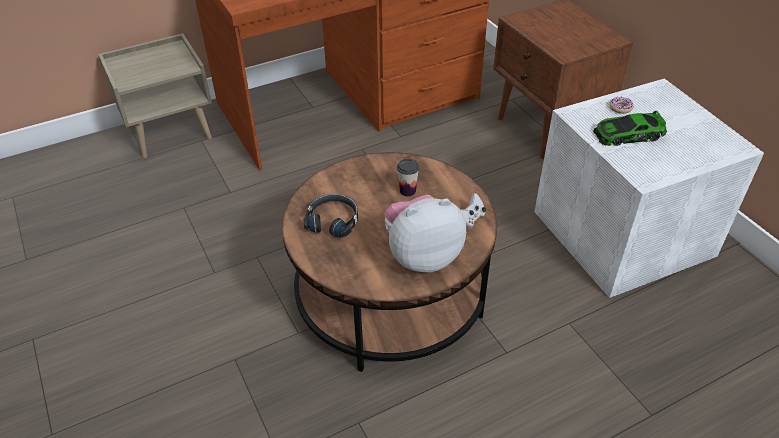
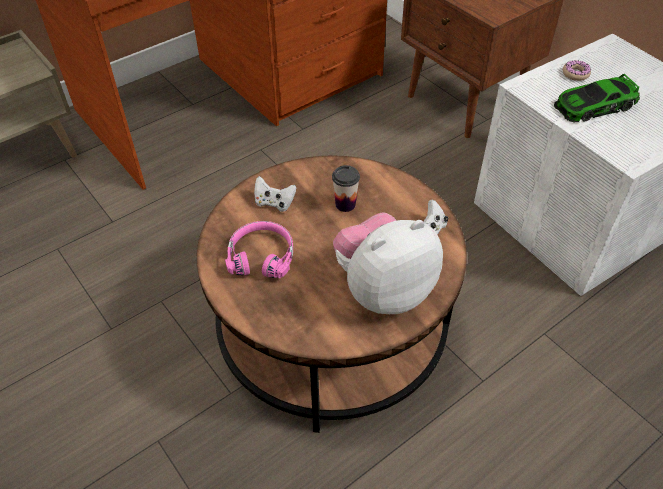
camera: 10 degrees left, 5 degrees up
(333, 220) = (262, 256): black headphones -> pink headphones
(352, 183) = (274, 203): none -> white game controller

